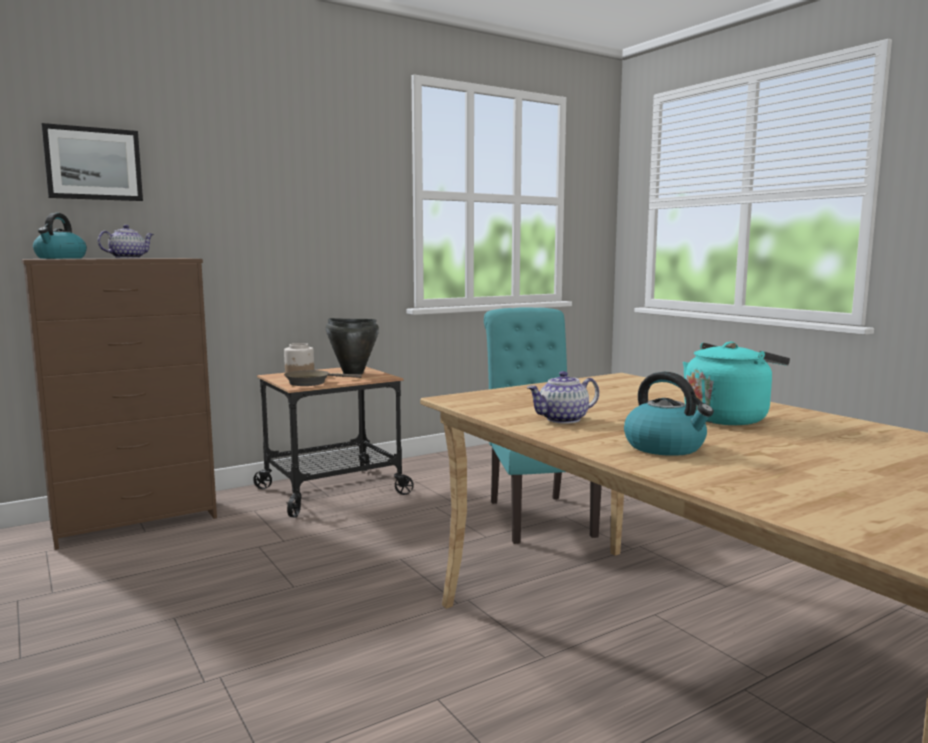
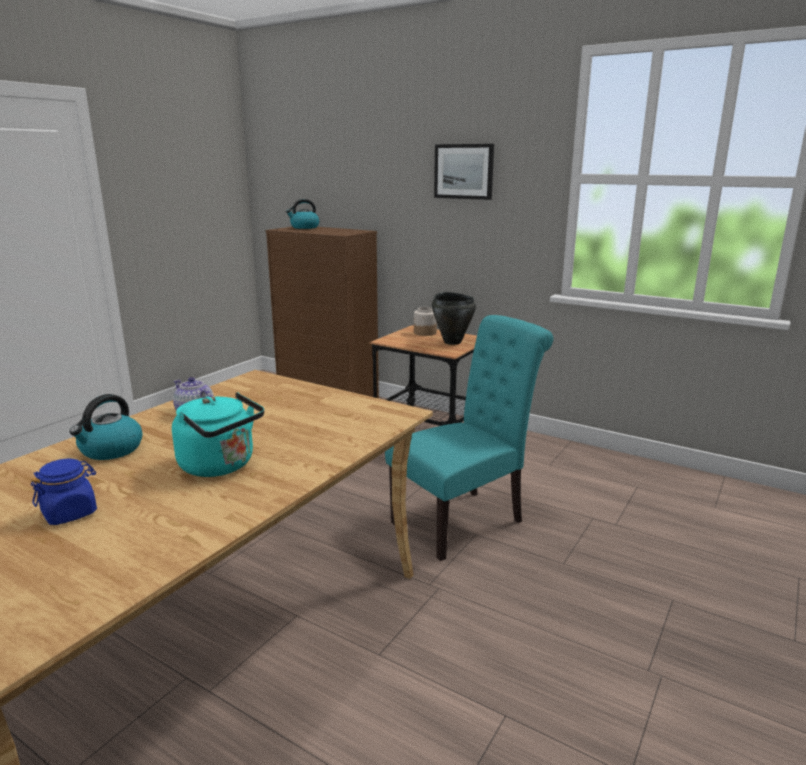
camera: 65 degrees right, 10 degrees up
(93, 164) = (335, 164): picture -> picture (464, 171)
(128, 258) = (324, 231): teapot -> none
(311, 382) = (401, 341): brown frying pan -> none
(841, 460) = (70, 513): none -> blue jar

